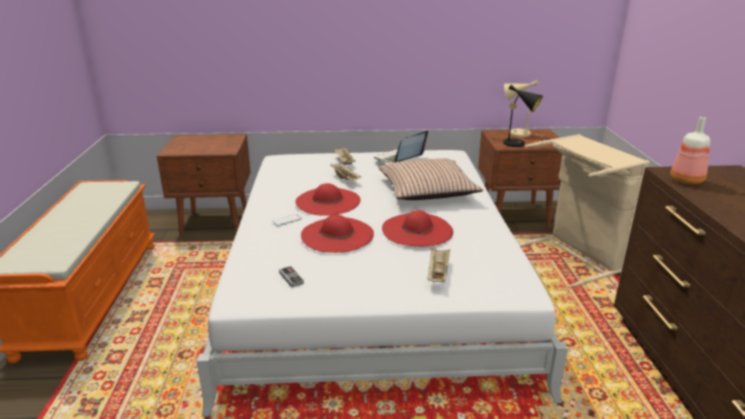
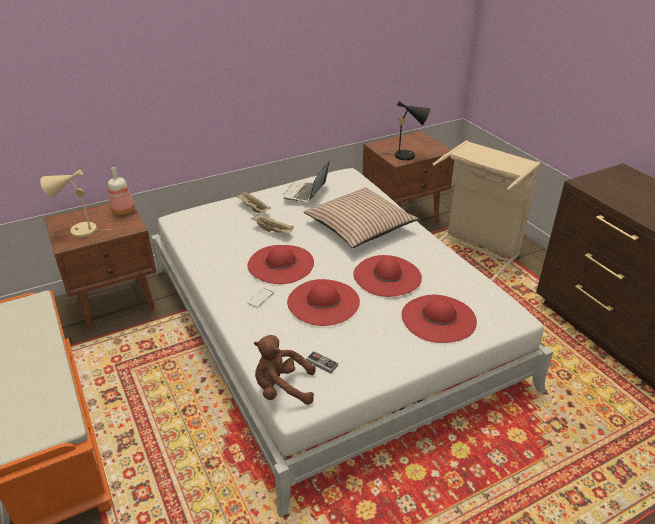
camera: 25 degrees left, 10 degrees up
(238, 286) = (282, 388): none -> brown plush toy
(437, 273) = (438, 318): beige tray -> red hat
(516, 133) = (397, 142): beige table lamp -> beige table lamp (79, 231)
(687, 180) = (603, 190): bottle -> bottle (124, 211)

